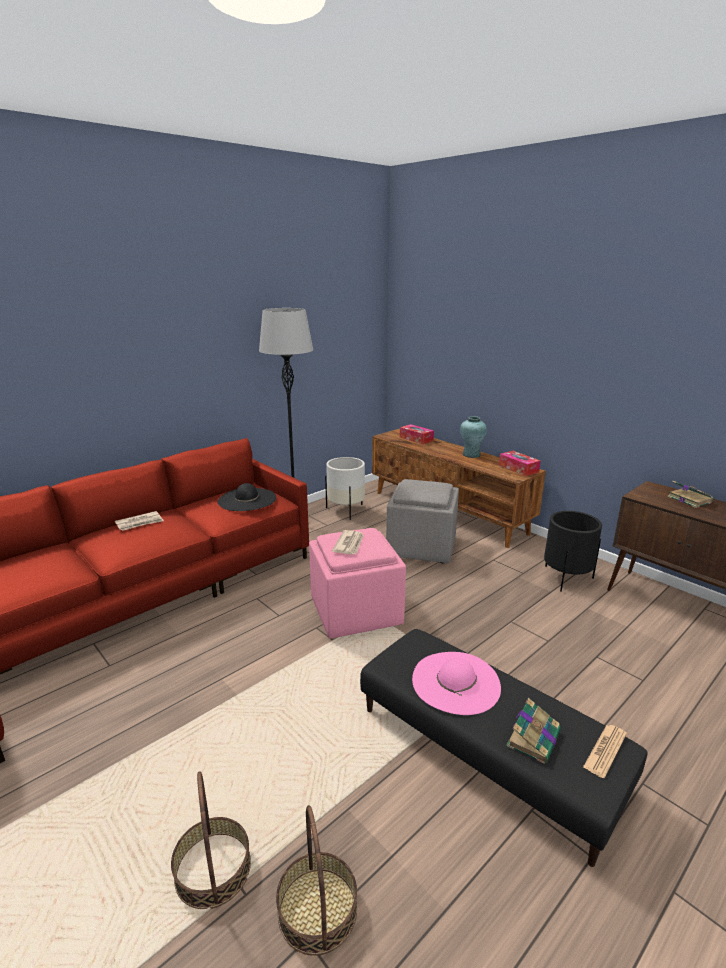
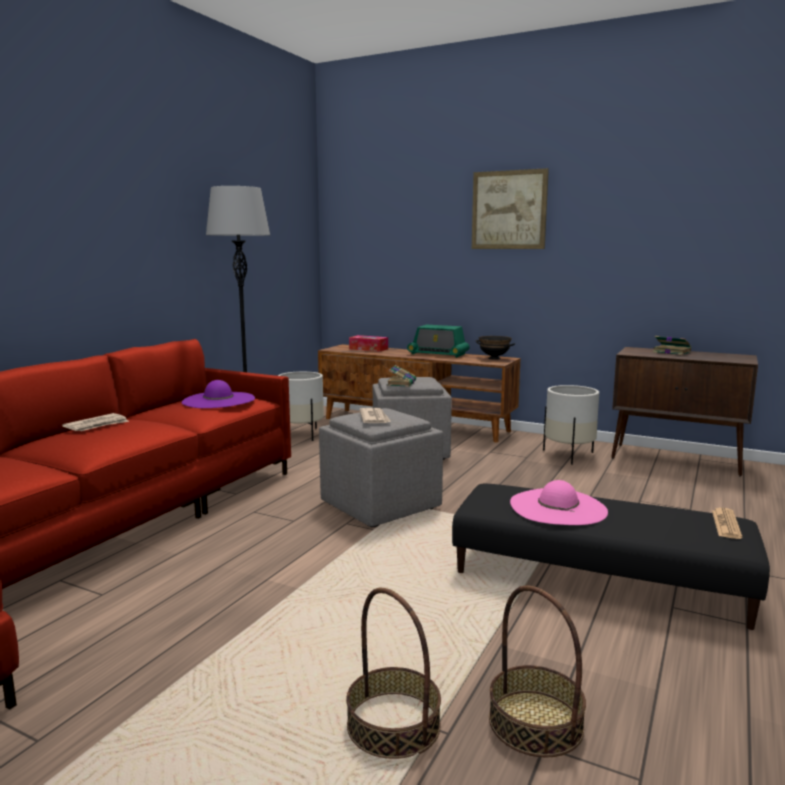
camera: 20 degrees left, 10 degrees down
(247, 499) = (218, 400): black hat -> purple hat
(356, 611) = (380, 505): pink ottoman -> grey ottoman
(471, 454) = (438, 354): turquoise vase -> radio
(518, 468) = (494, 358): tissue box -> black bowl
(534, 738) = (661, 527): book -> book (401, 383)
(548, 326) = (509, 210): none -> picture
(566, 578) = (569, 455): black planter -> white planter

